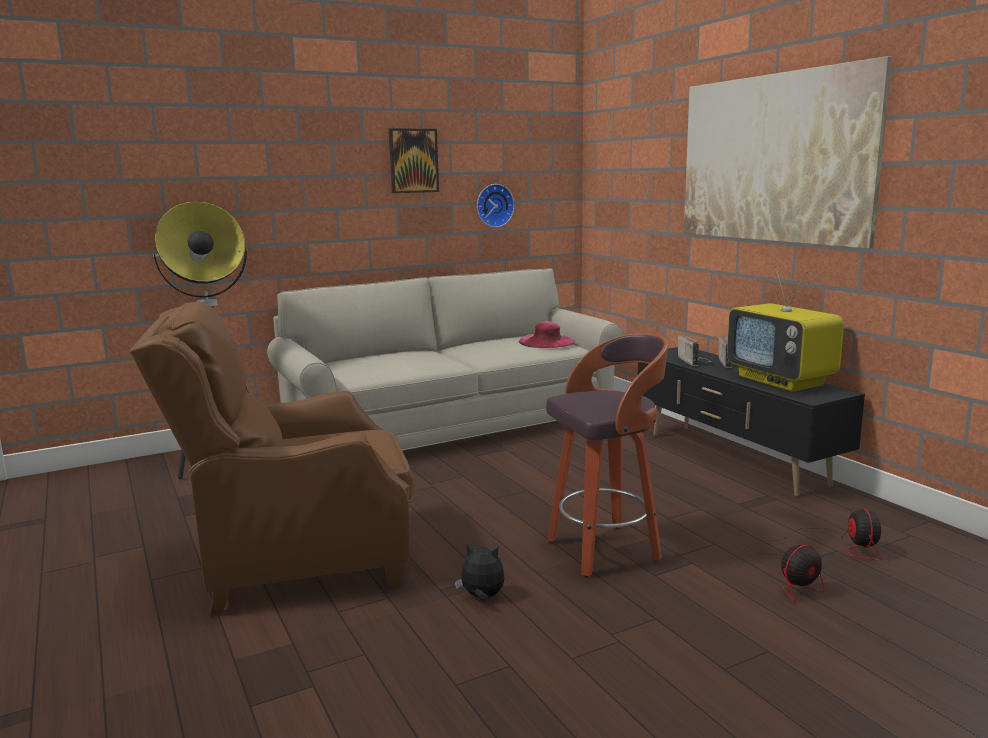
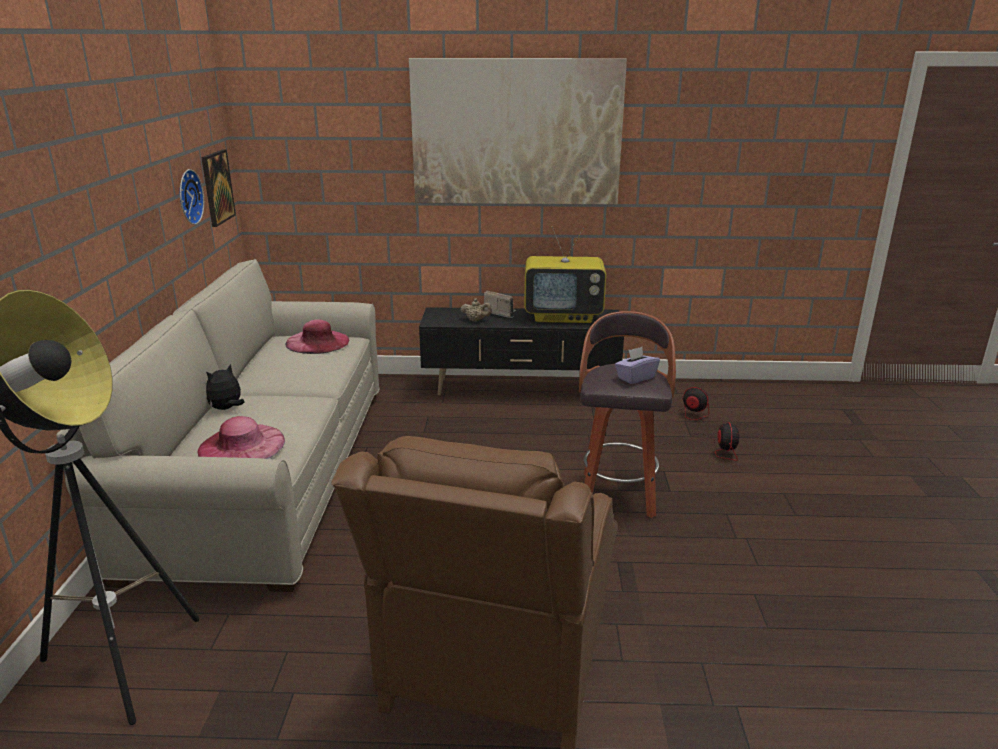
camera: 60 degrees left, 10 degrees up
(362, 366) = (241, 445): none -> pink hat
(413, 161) = (124, 155): picture -> picture (217, 187)
(482, 597) = (651, 574): plush toy -> plush toy (226, 409)
(605, 401) = (635, 377): none -> purple tissue box
(692, 362) = (476, 320): radio -> beige teapot

